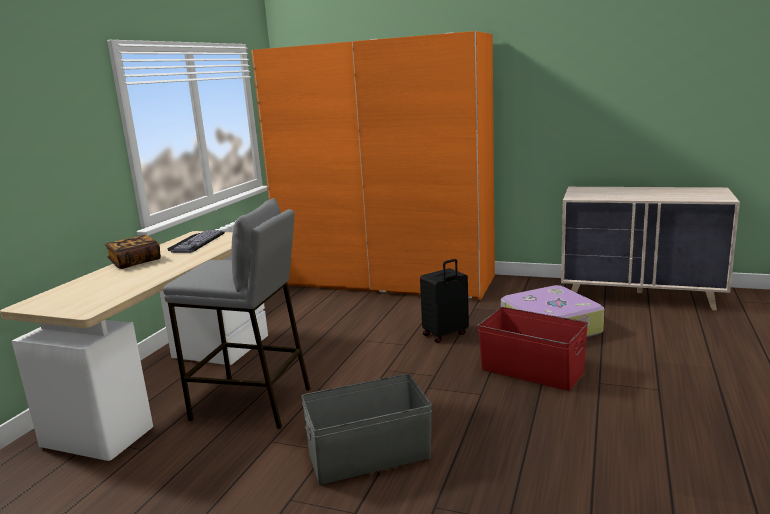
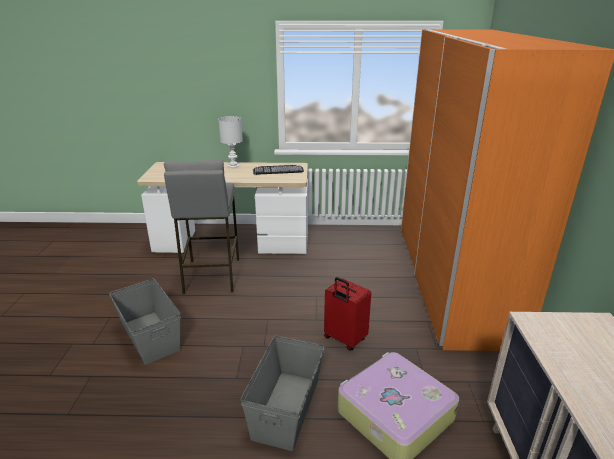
camera: 70 degrees right, 10 degrees up
(135, 262) = (233, 166): book -> white table lamp
(445, 335) = (344, 339): black suitcase -> red suitcase
(532, 371) = (285, 408): red storage box -> grey storage box

